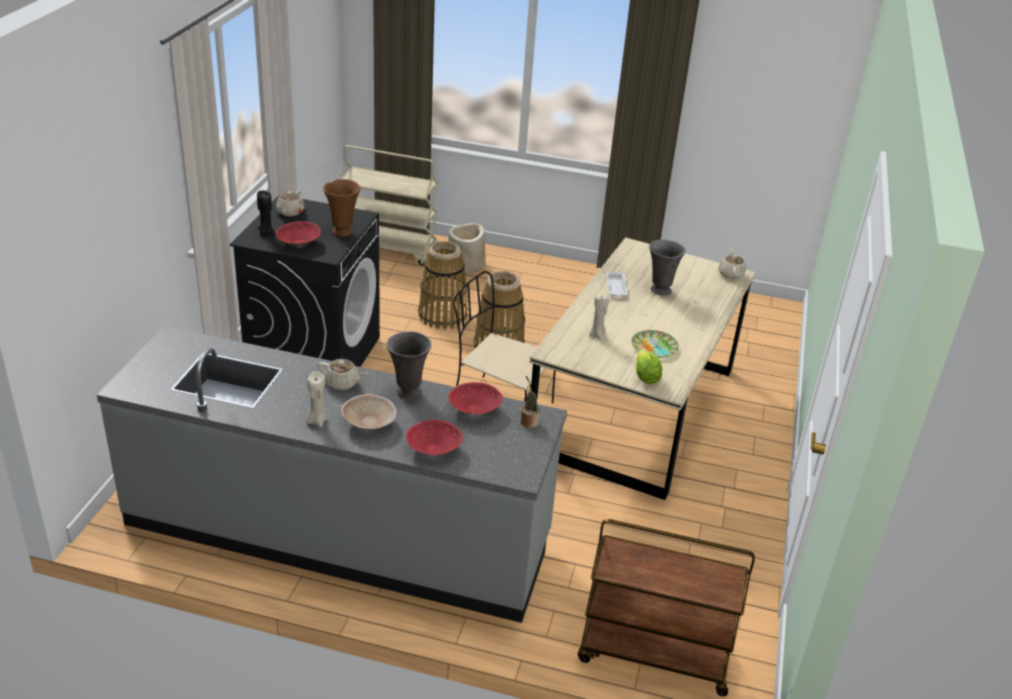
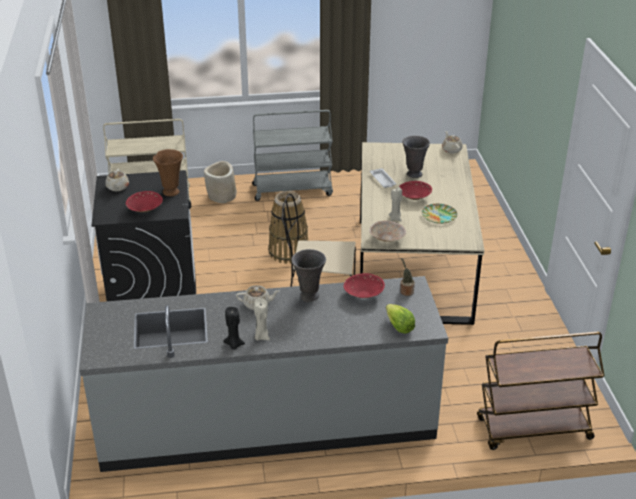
camera: 20 degrees left, 0 degrees up
(266, 233) = (113, 209): black candle -> black candle (234, 345)
(369, 423) = (300, 326): beige bowl -> beige bowl (387, 239)
(433, 448) = (357, 330): red bowl -> red bowl (414, 197)
(443, 316) = (231, 240): basket -> none
(552, 279) = (293, 189): none -> grey cart
(645, 376) = (448, 238): lettuce -> lettuce (399, 327)

